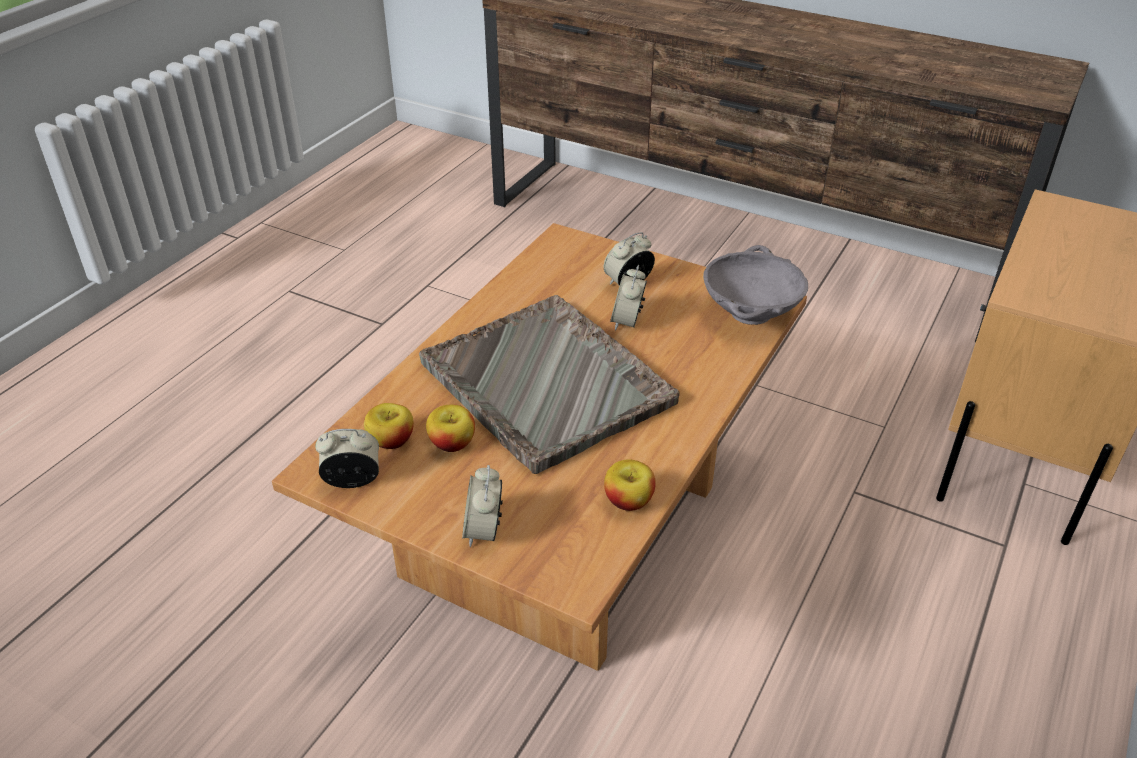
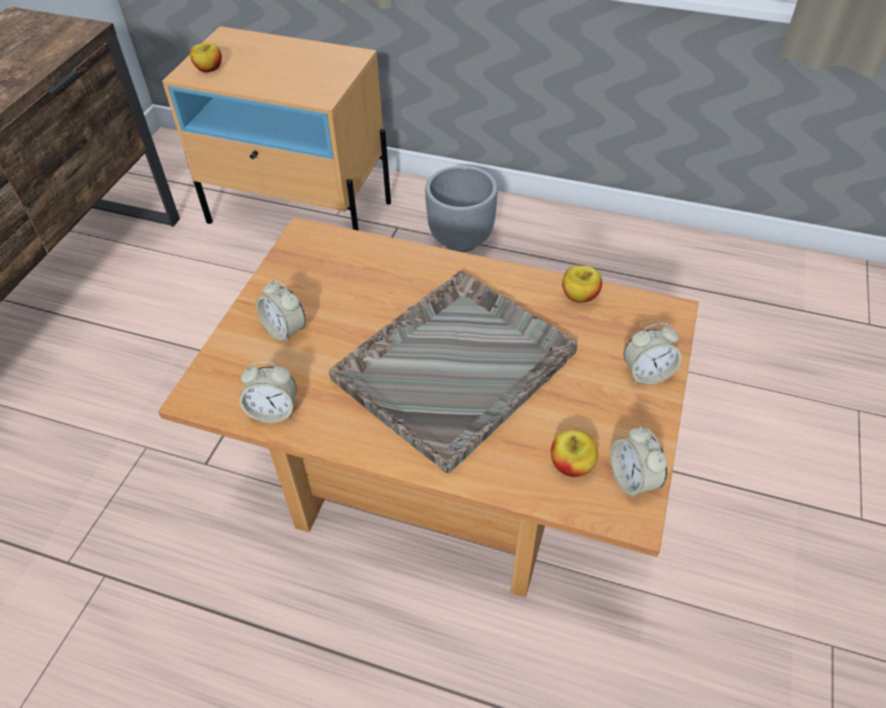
camera: 100 degrees left, 10 degrees up
(452, 443) = (557, 417): apple -> apple (209, 69)
(627, 322) = (350, 323): alarm clock -> alarm clock (273, 411)
(750, 313) = (325, 247): grey bowl -> none
(983, 618) = (461, 240): none -> grey planter

